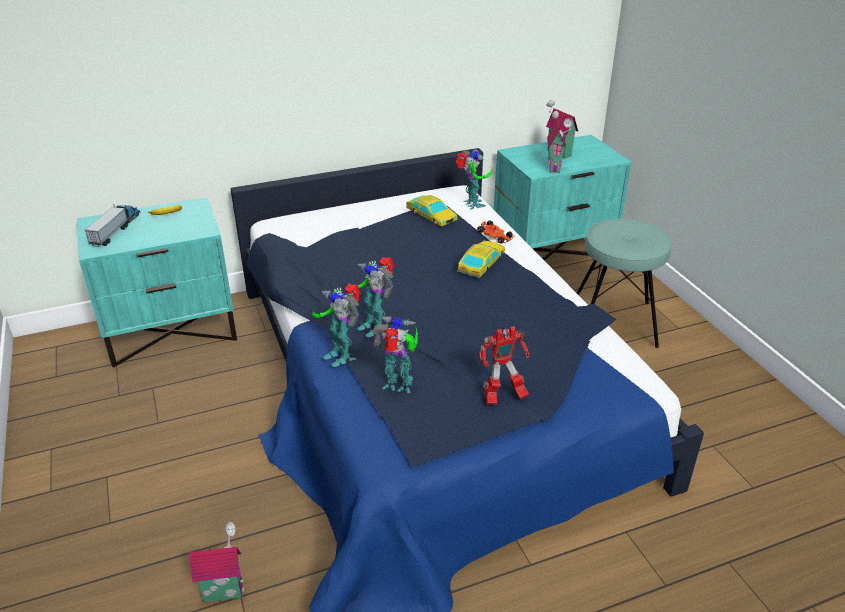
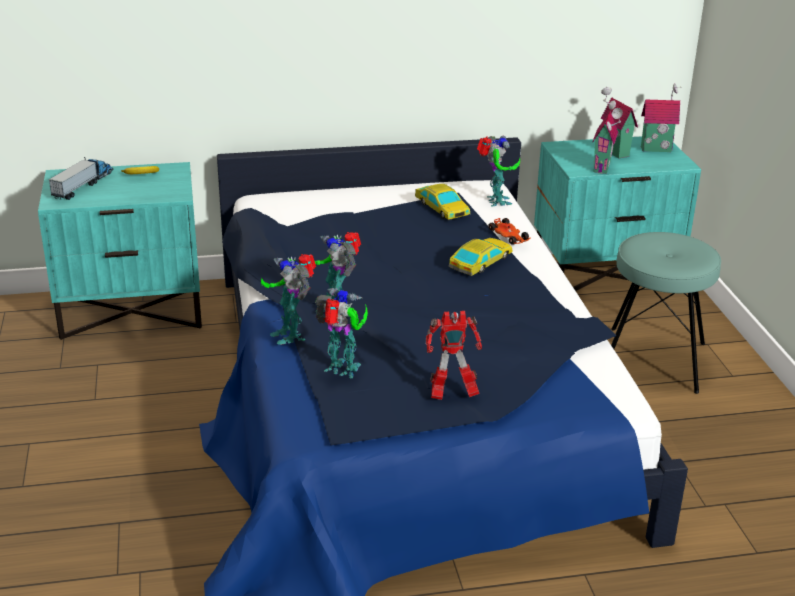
camera: 10 degrees right, 5 degrees down
(224, 590) = (124, 564): toy house -> toy house (655, 148)

